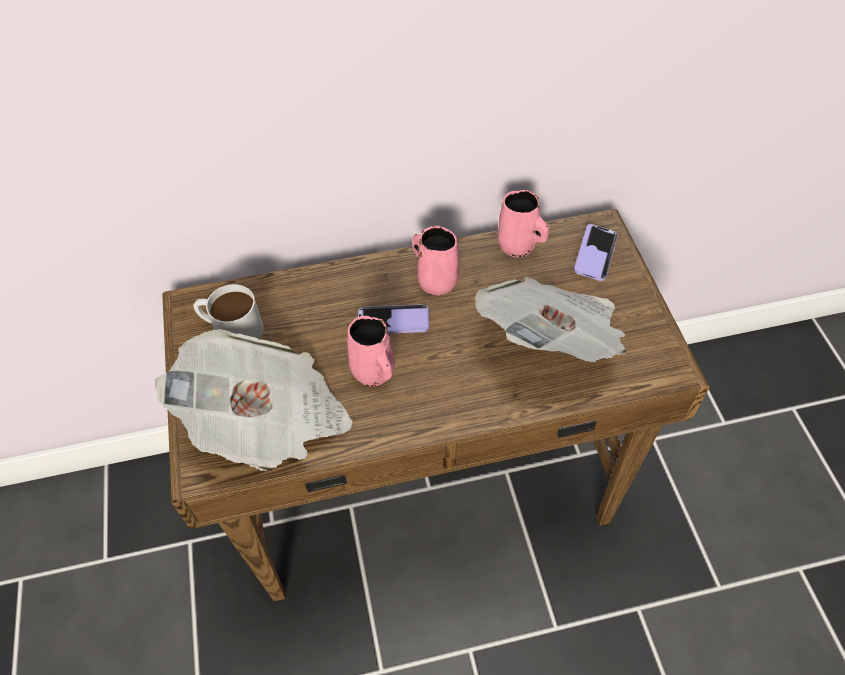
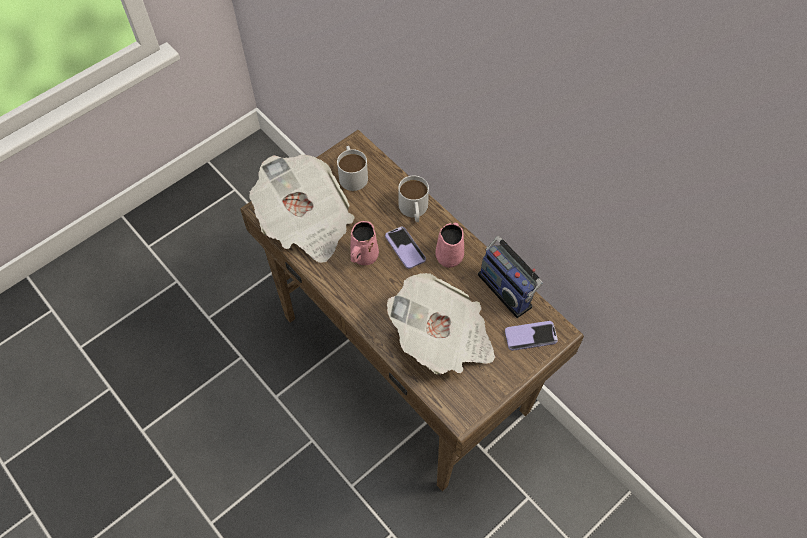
camera: 60 degrees right, 5 degrees up
(342, 286) = (414, 210): none -> white mug
(518, 246) = (507, 289): pink mug -> radio

